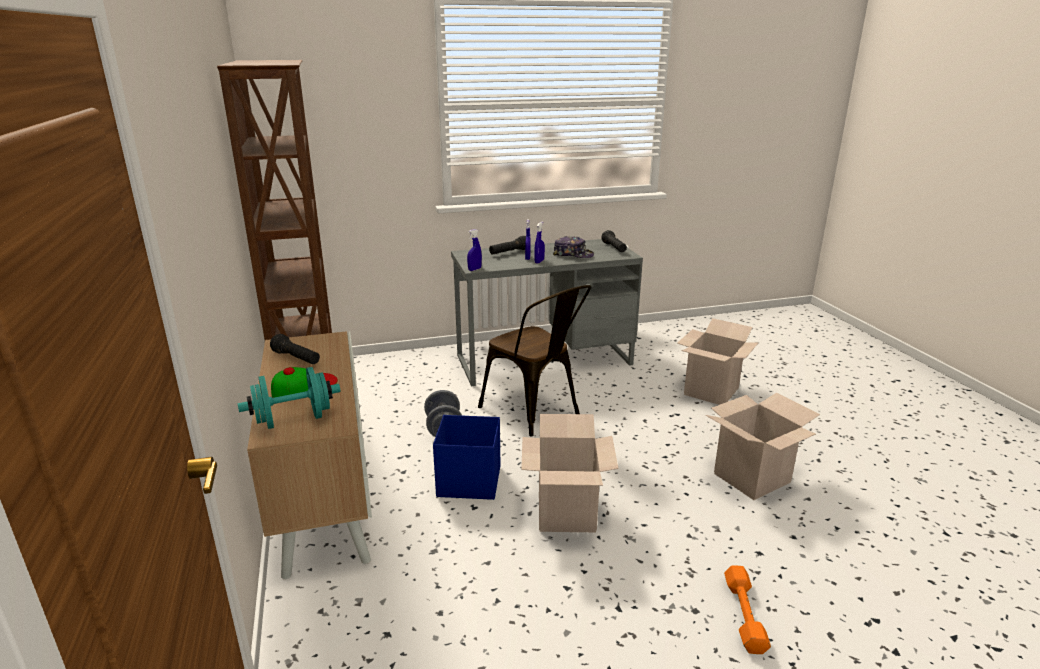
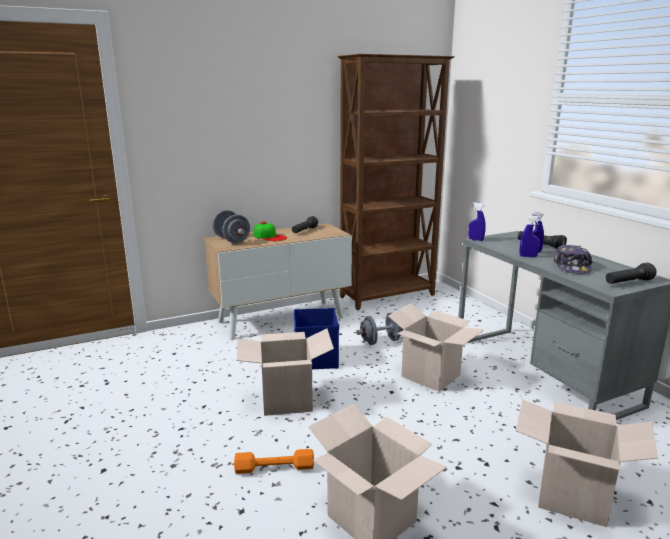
camera: 80 degrees right, 5 degrees down
(293, 420) = (231, 240): turquoise dumbbell -> grey dumbbell
(535, 412) = (431, 376): brown chair -> cardboard box
(744, 615) = (164, 493): orange dumbbell -> orange dumbbell (274, 467)

